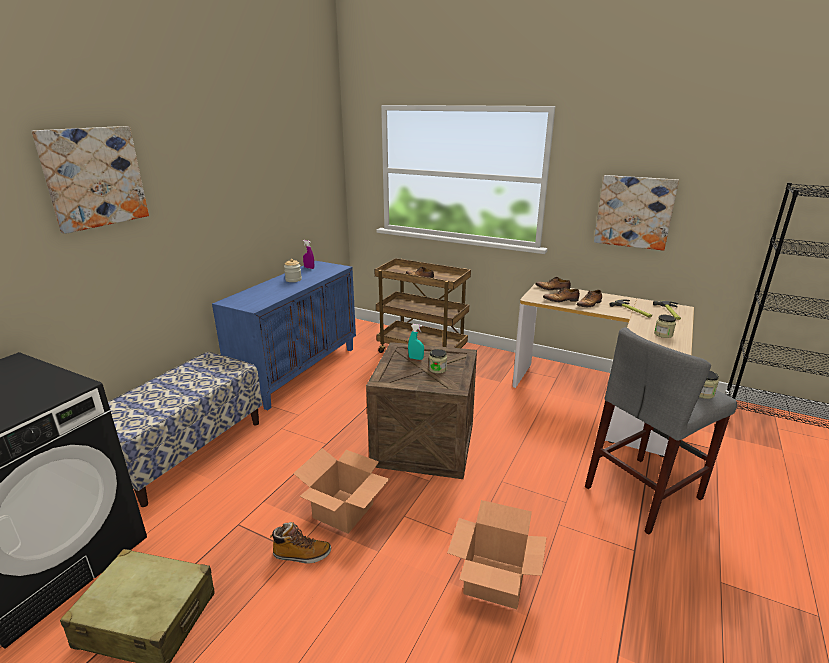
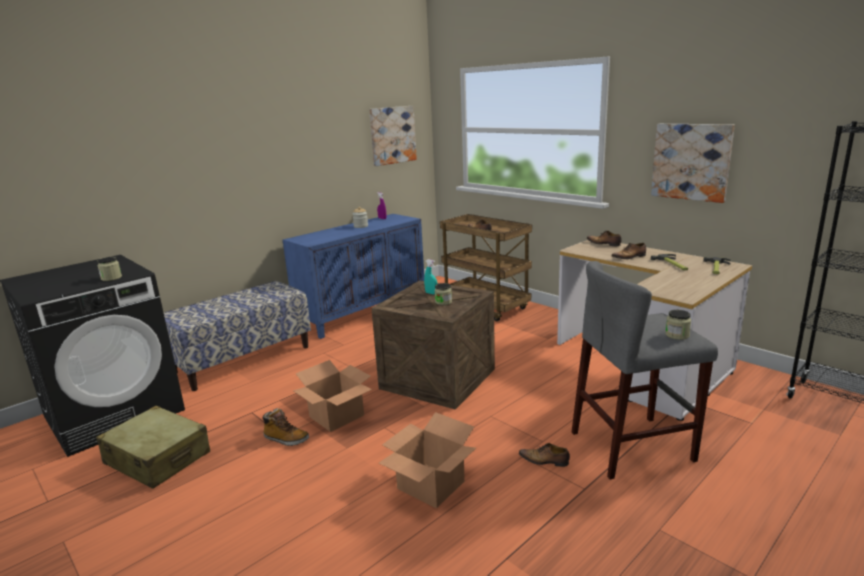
camera: 20 degrees right, 5 degrees down
(94, 177) = (187, 128): picture -> picture (392, 135)
(561, 300) = (602, 253): shoe -> shoe (544, 461)
(663, 334) = (683, 285): jar -> jar (111, 278)

